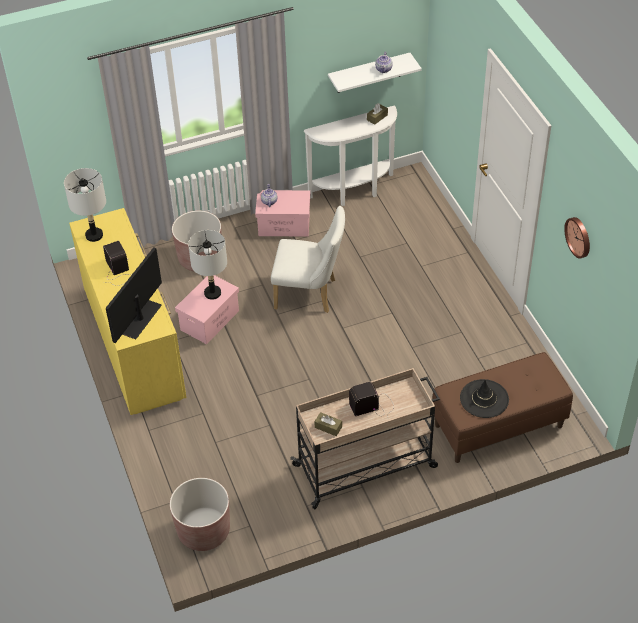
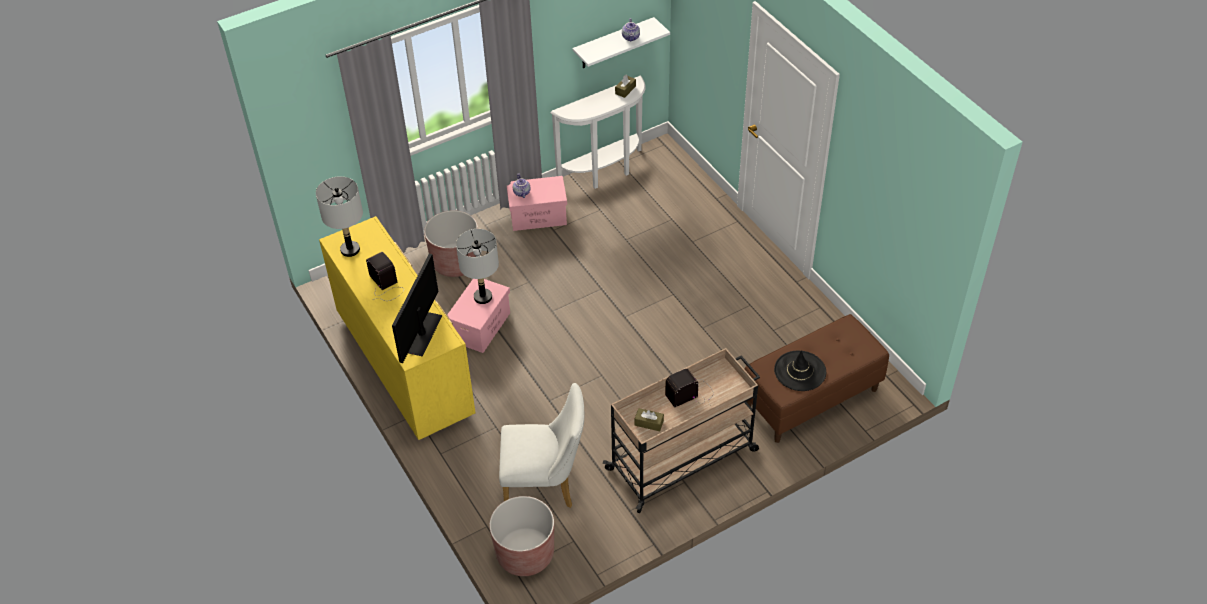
camera: 10 degrees left, 0 degrees up
(310, 294) = (582, 285): white chair -> white chair (545, 485)
(579, 237) = (881, 188): wall clock -> none

